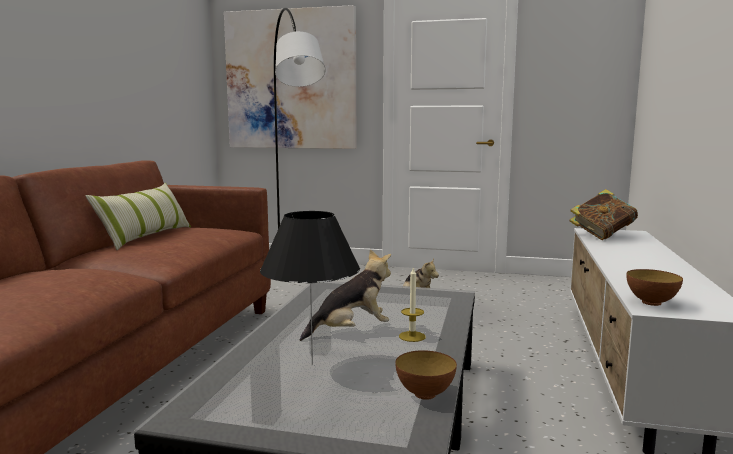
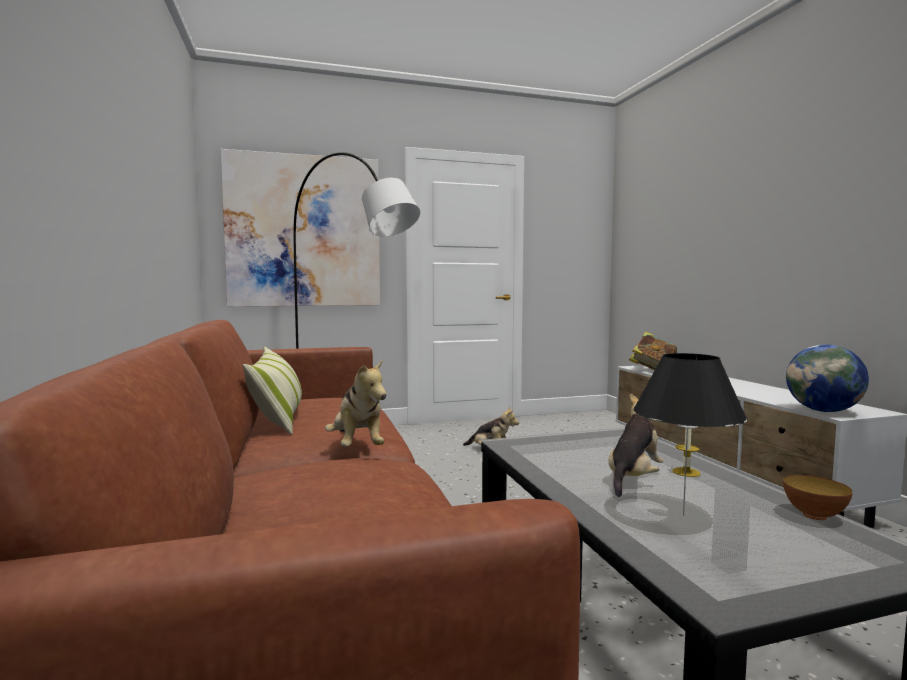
camera: 30 degrees left, 5 degrees down
(127, 263) = (357, 447): none -> plush toy
(651, 303) = (823, 411): bowl -> globe

